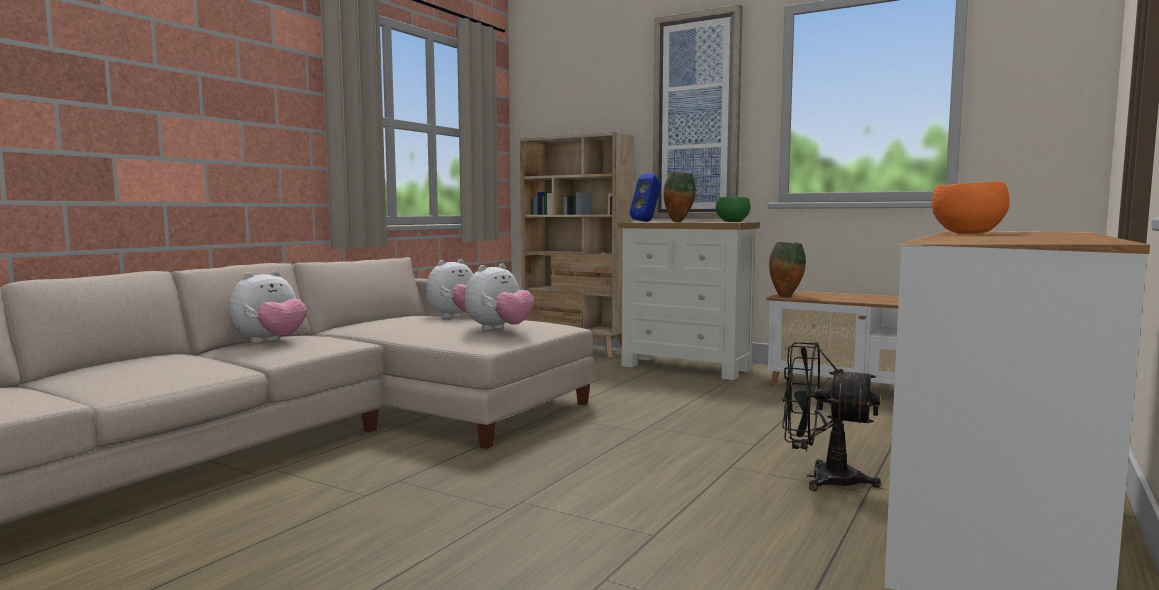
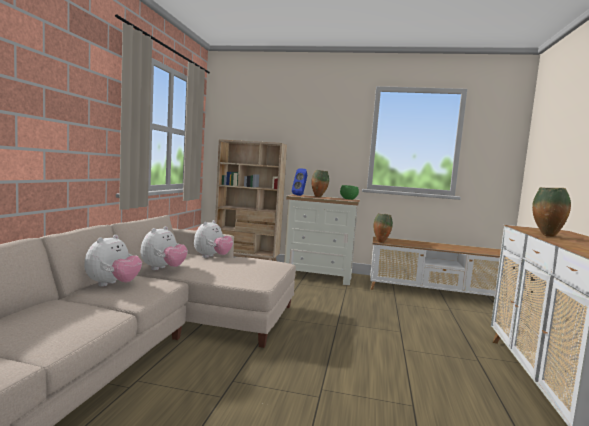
camera: 20 degrees left, 0 degrees up
(499, 329) = (254, 269): plush toy -> plush toy (163, 269)
(696, 117) = (323, 138): picture -> none
(821, 478) = (451, 353): black fan -> none
(967, 233) = (547, 236): orange bowl -> vase

